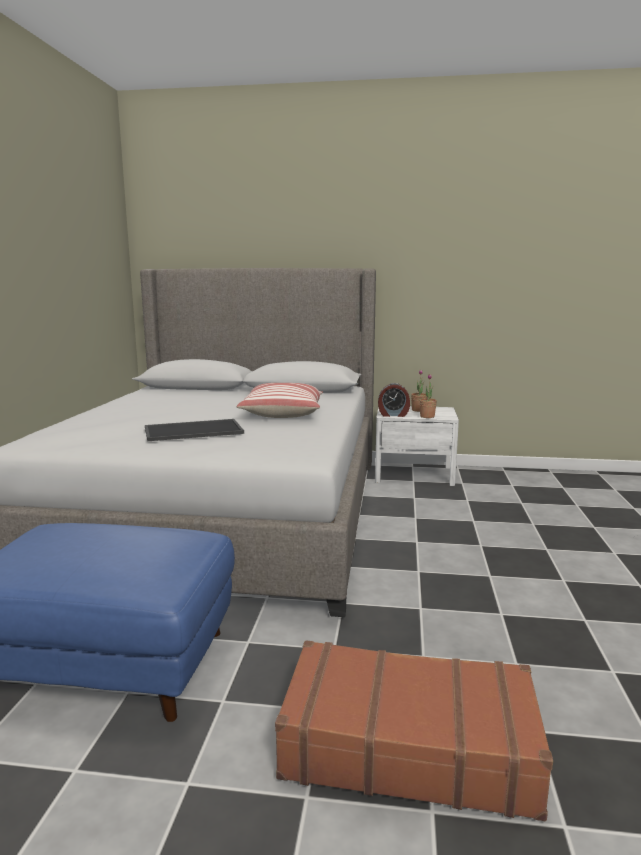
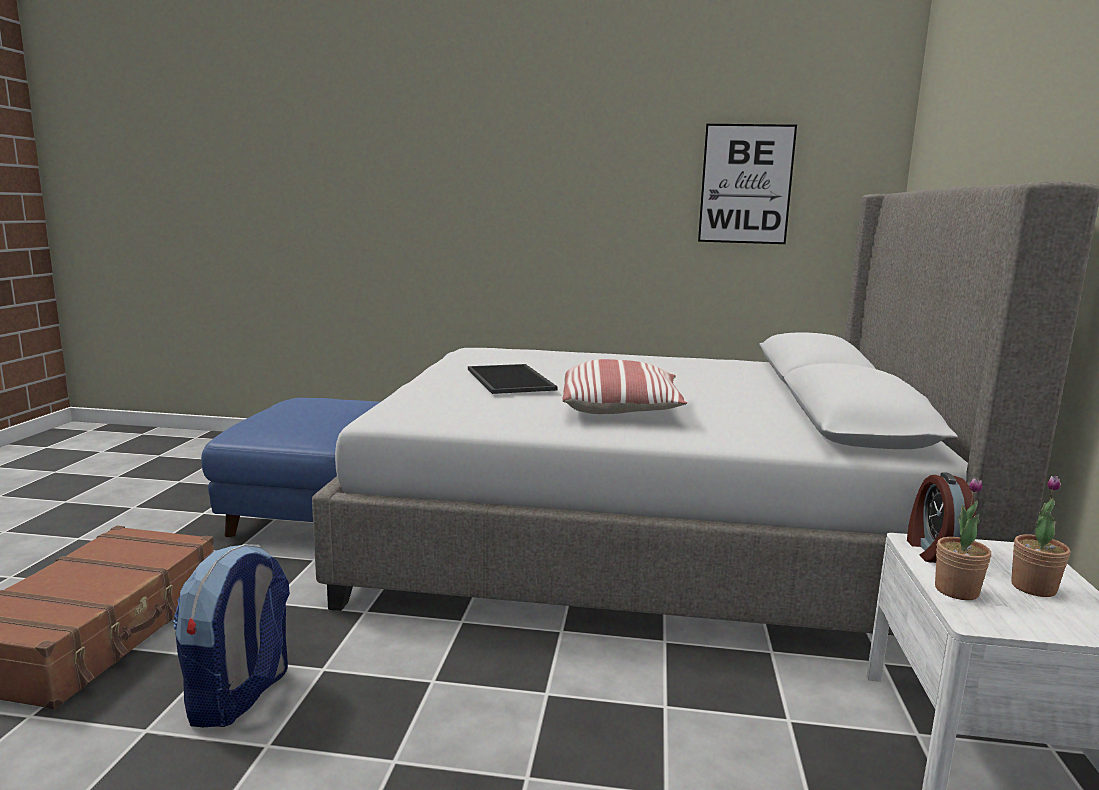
camera: 90 degrees right, 0 degrees up
(78, 261) = (746, 184): none -> picture
(463, 634) = (240, 696): none -> backpack

